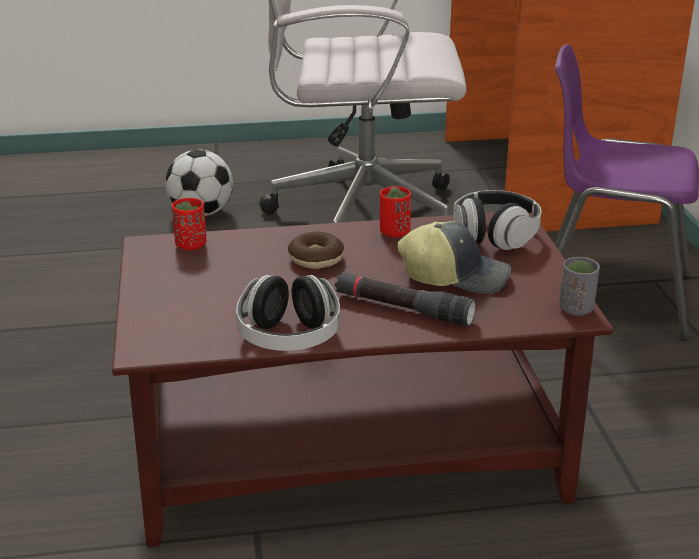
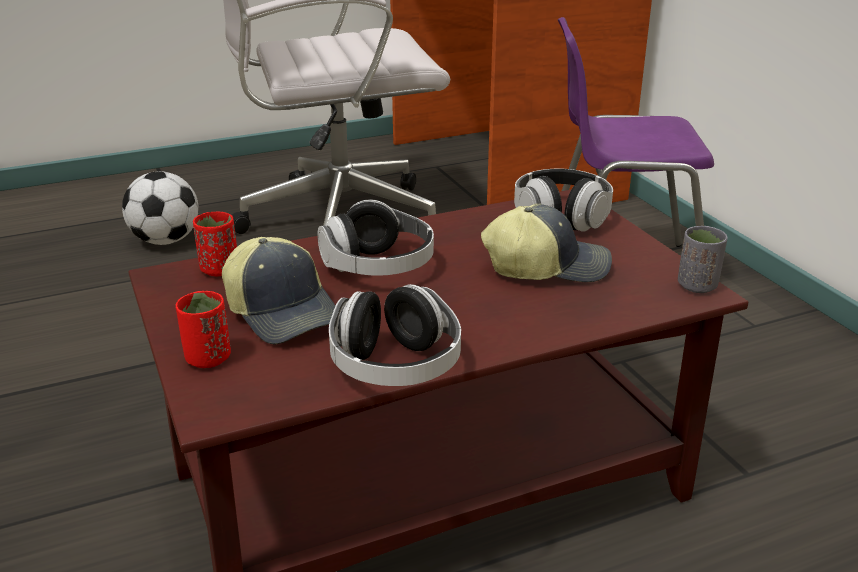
camera: 15 degrees left, 0 degrees up
(224, 285) = (283, 312): none -> cap
(316, 259) = (378, 267): donut -> headphones
(394, 232) = (451, 227): red cup -> red cup (208, 358)
(403, 309) = (511, 312): black flashlight -> none

